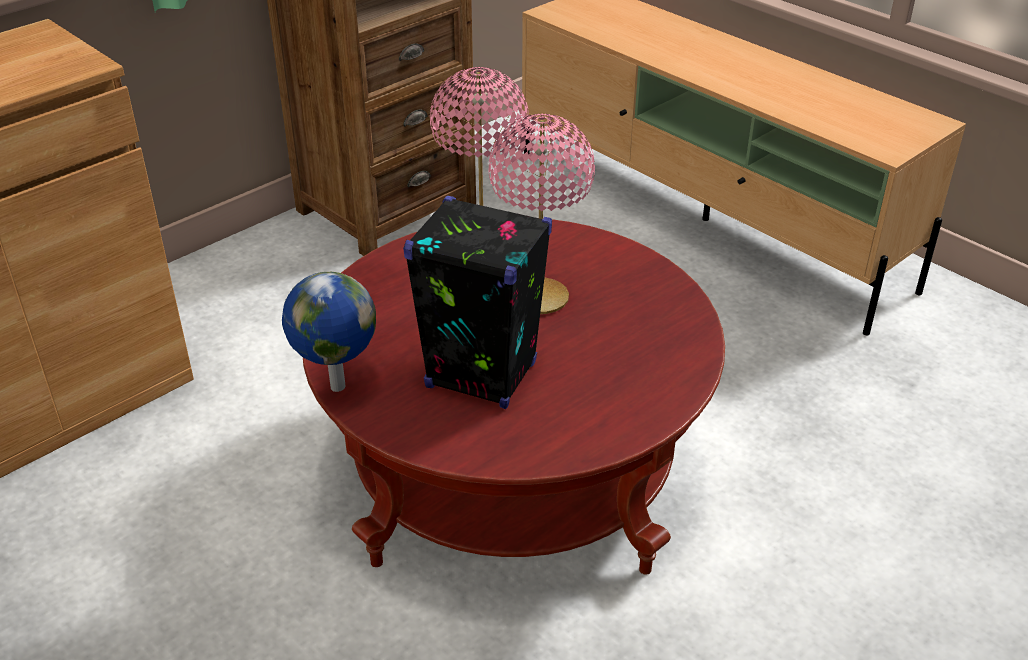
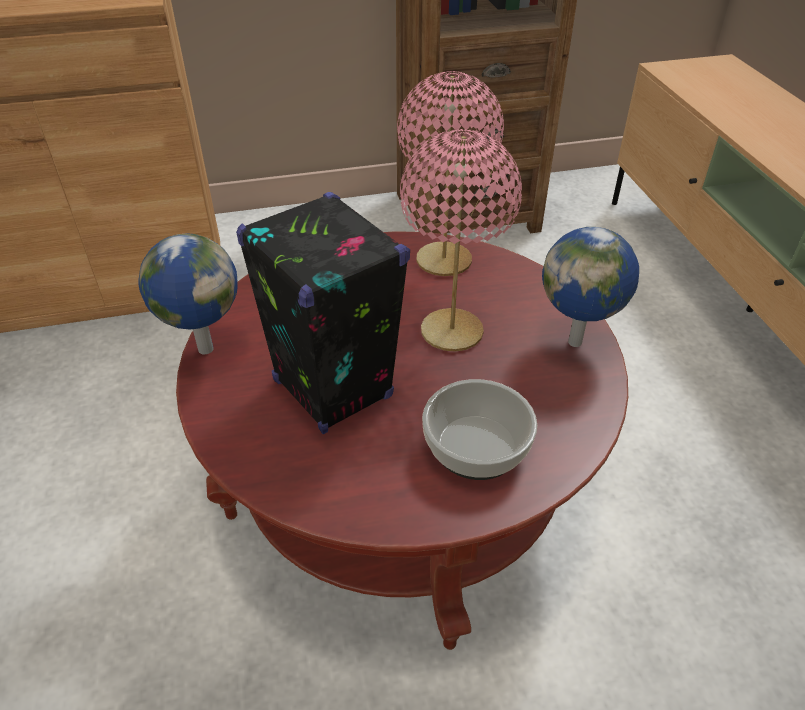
camera: 30 degrees right, 5 degrees up
(629, 371) = (477, 445): none -> bowl
(642, 271) = (577, 342): none -> globe

